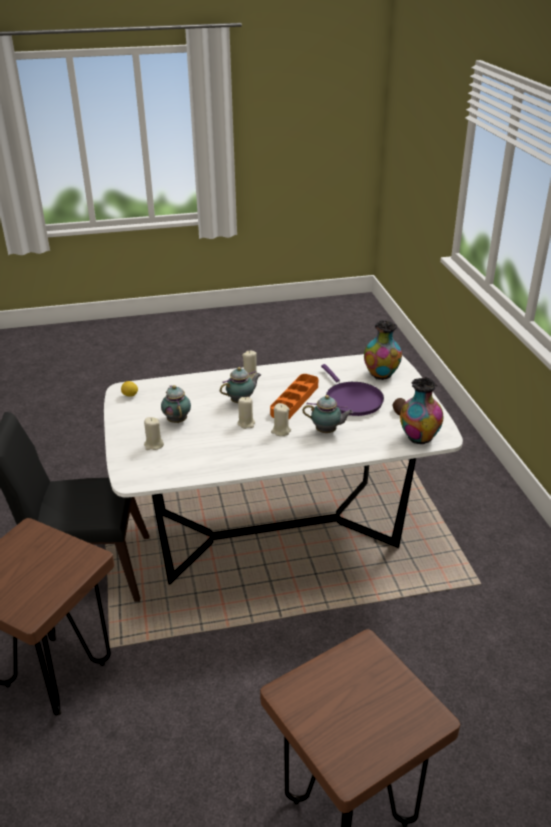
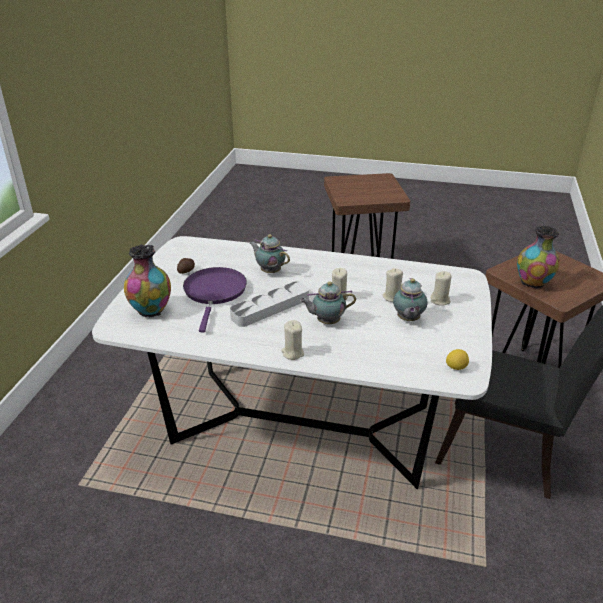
camera: 155 degrees left, 0 degrees up
(280, 431) = (311, 282): beige candle -> beige candle (393, 297)
(294, 400) = (270, 307): orange tray -> grey tray
(418, 438) = (201, 248): vase -> vase (533, 283)

